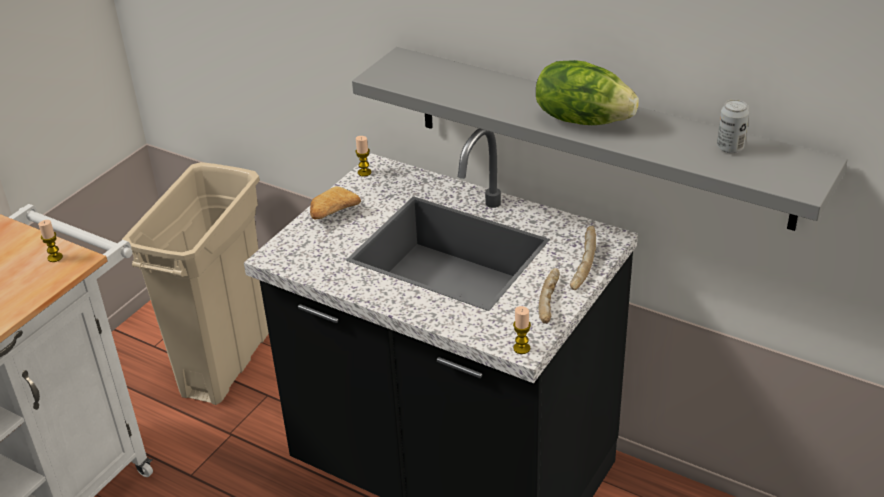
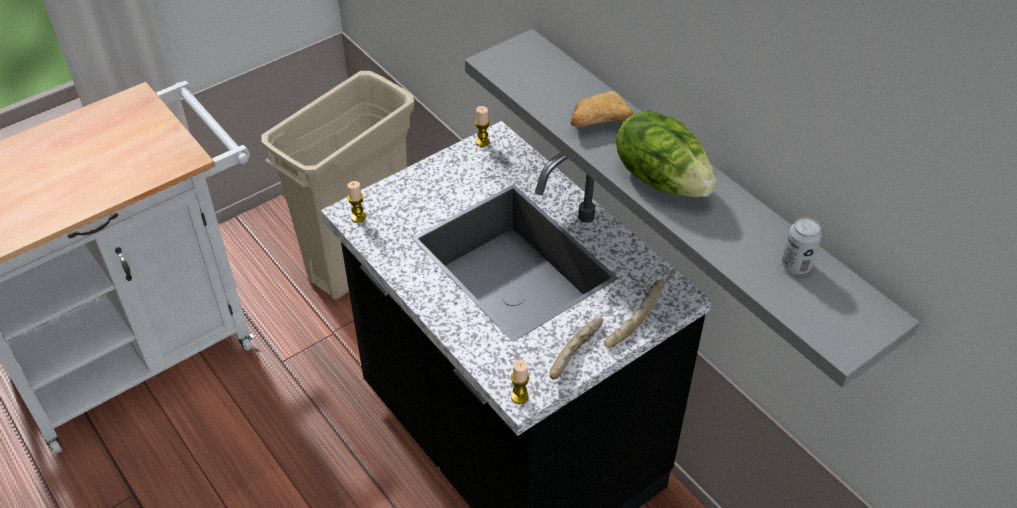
camera: 20 degrees right, 10 degrees up
(55, 257) = (171, 149): candle -> candle (358, 217)
(331, 214) = (426, 180): bread -> bread (596, 122)

